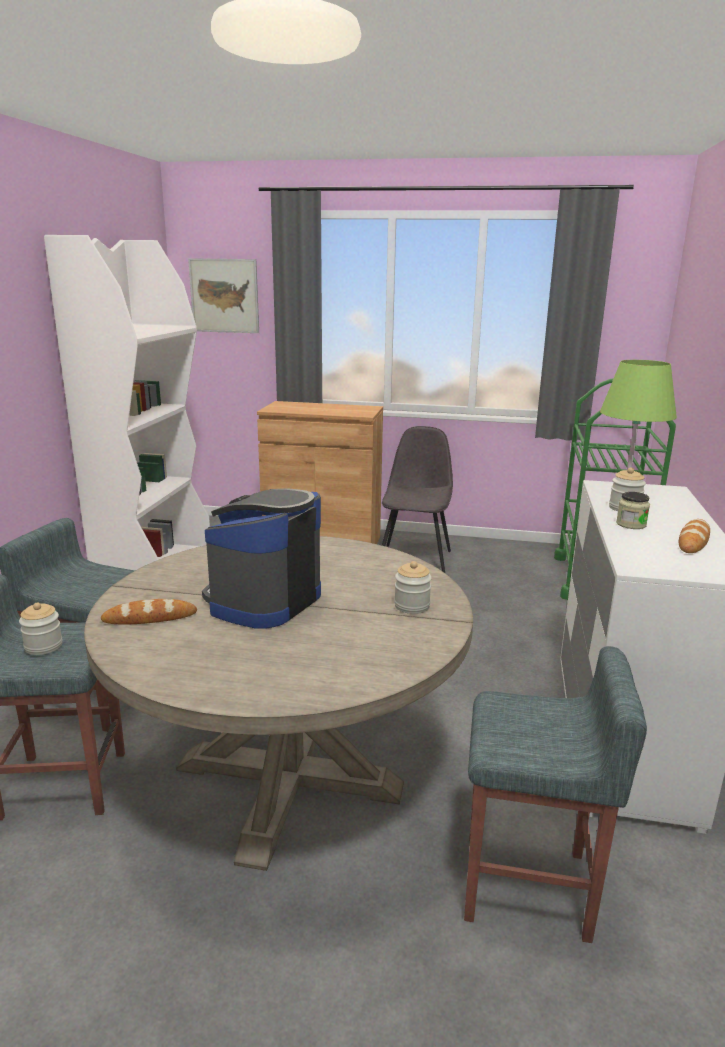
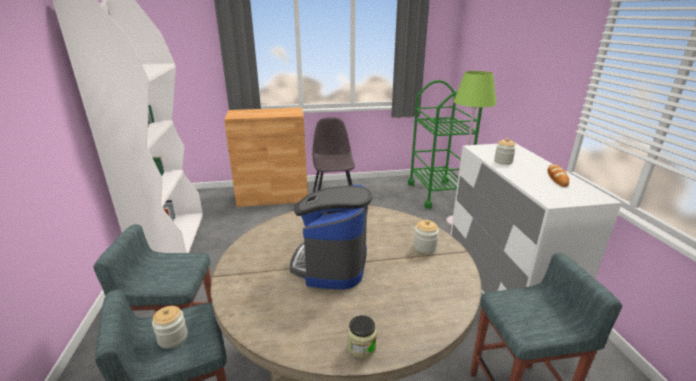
camera: 20 degrees left, 5 degrees up
(150, 618) = (264, 299): bread -> none
(224, 296) = (180, 39): picture -> none
(631, 524) = (517, 172): jar -> jar (361, 347)

